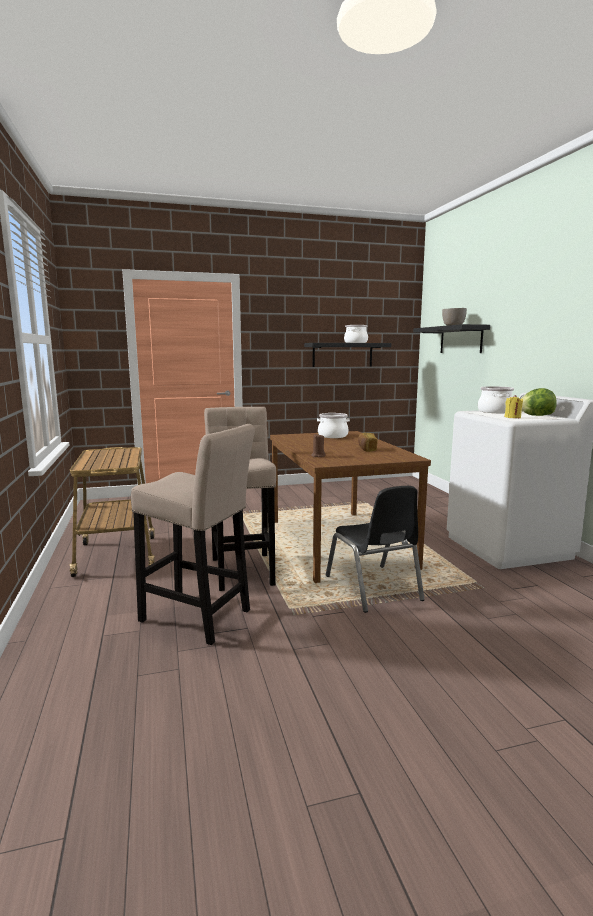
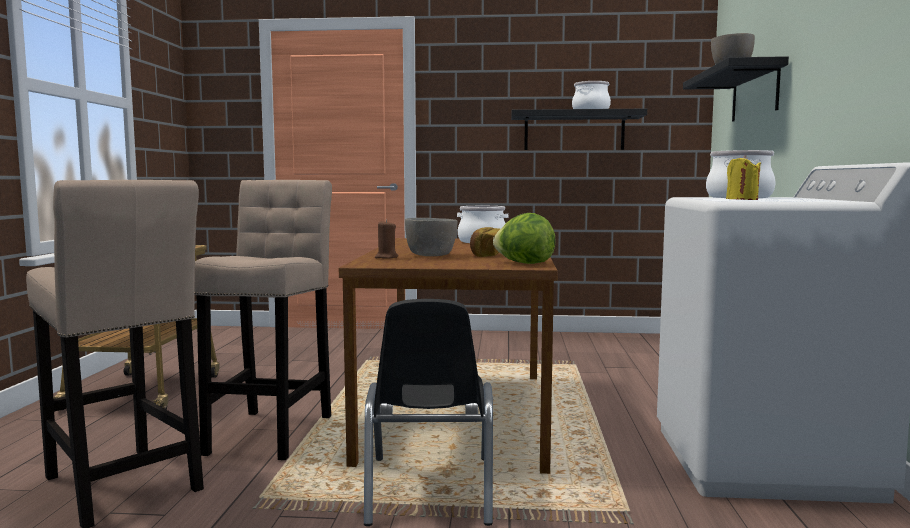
camera: 20 degrees right, 5 degrees down
(338, 452) = (432, 255): none -> grey bowl
(536, 415) = (803, 199): lettuce -> lettuce (524, 263)

